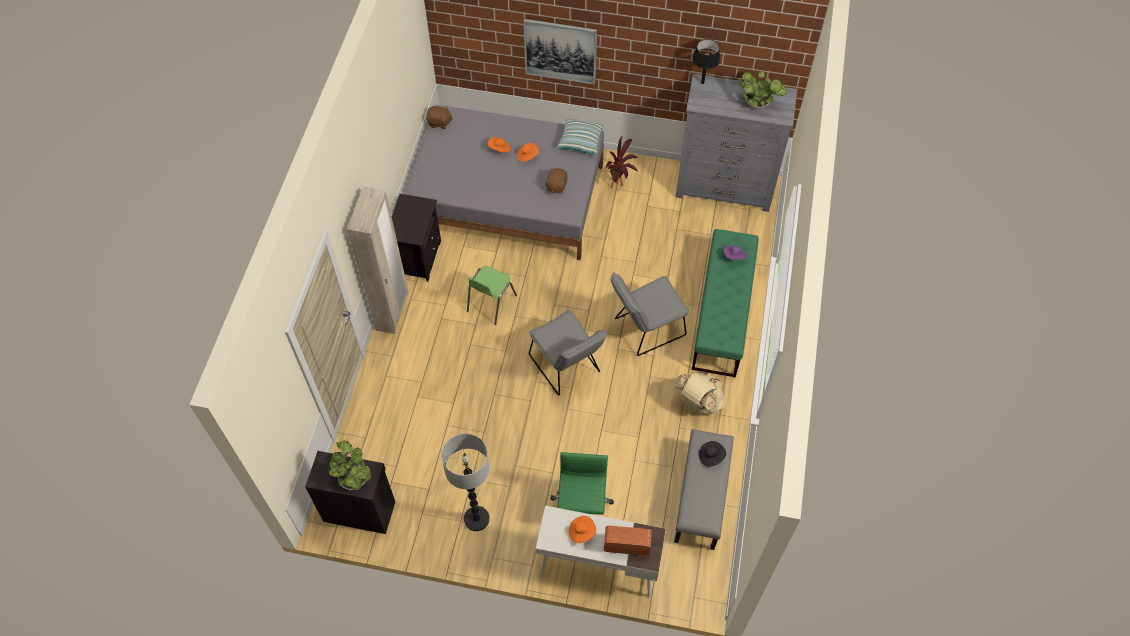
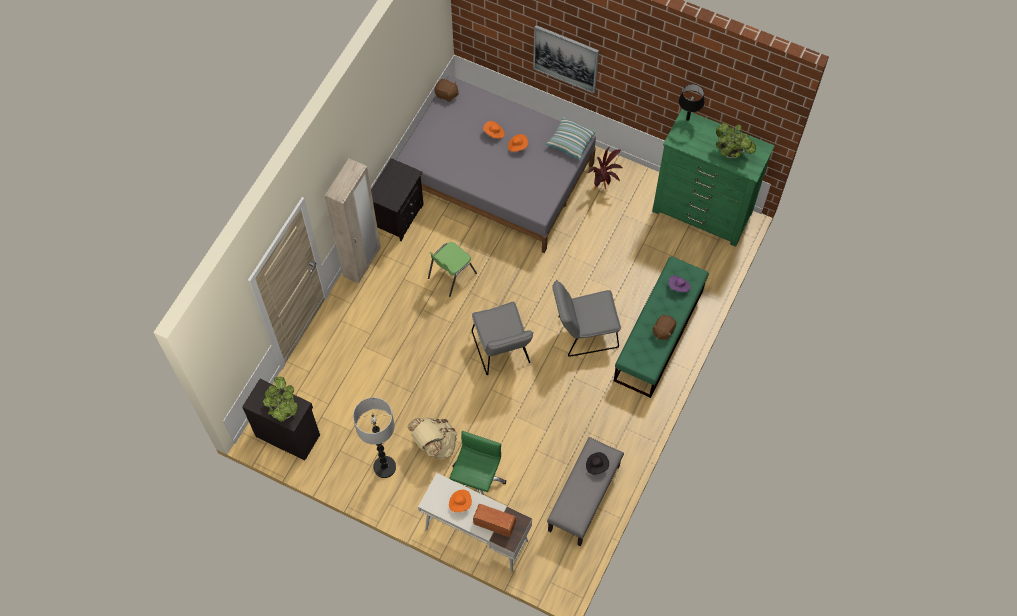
camera: 15 degrees right, 5 degrees up
(556, 186) = (535, 182): brown plush toy -> brown plush toy (663, 331)
(697, 402) = (609, 412): beige backpack -> beige backpack (434, 444)
(725, 187) = (702, 212): grey dresser -> green dresser

